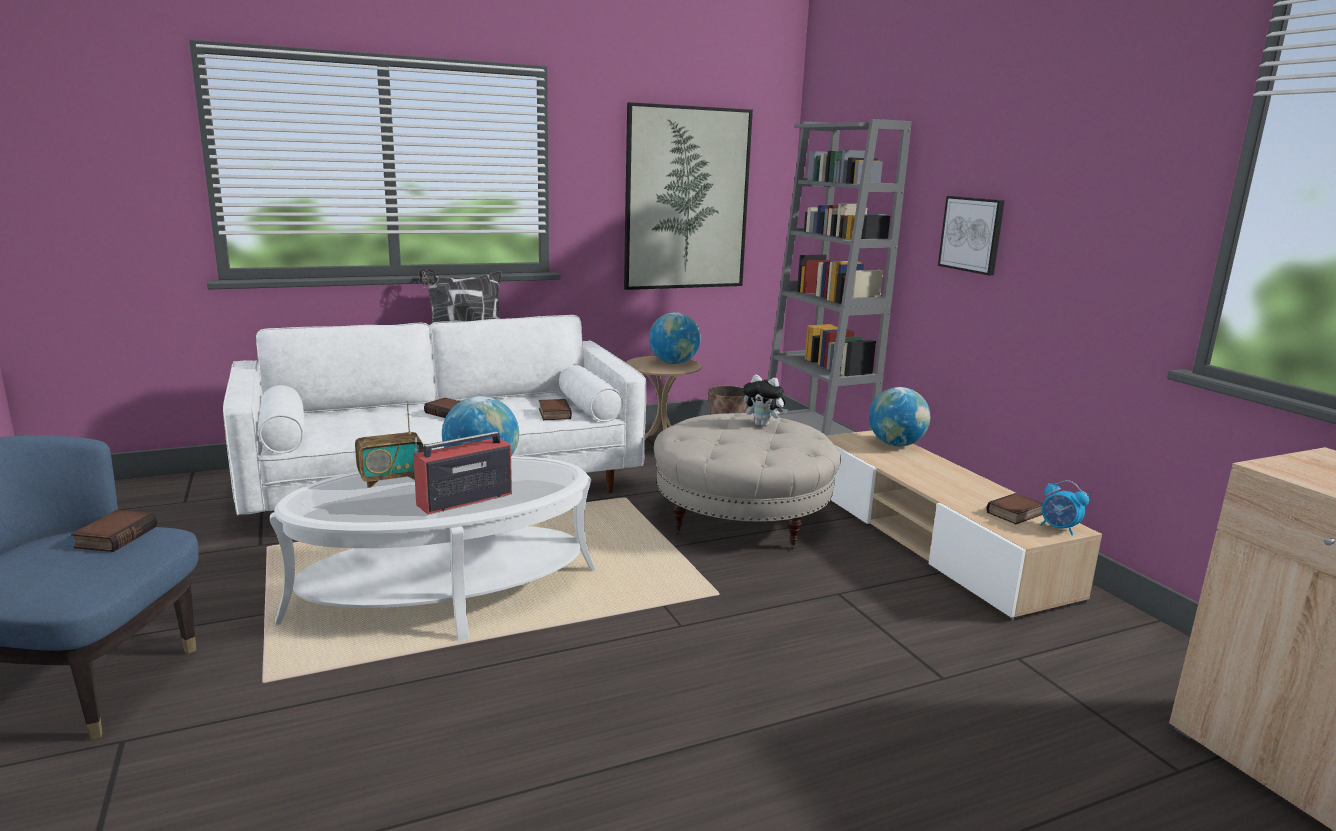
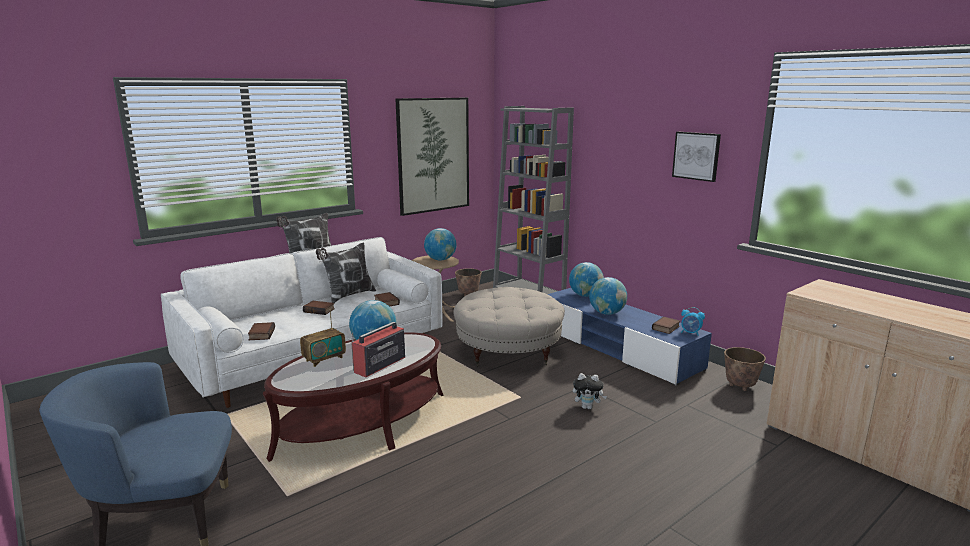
camera: 15 degrees left, 0 degrees up
(115, 536) = (180, 422): book -> book (261, 334)
(445, 594) = (363, 424): white coffee table -> brown coffee table
(508, 398) = (348, 295): none -> pillow
(763, 425) = (514, 294): plush toy -> plush toy (588, 407)
(918, 476) = (607, 313): none -> globe
(931, 540) = (616, 348): beige tv stand -> blue tv stand
(972, 234) = (617, 172): picture -> picture (696, 156)
(1144, 643) = (740, 386): none -> planter

